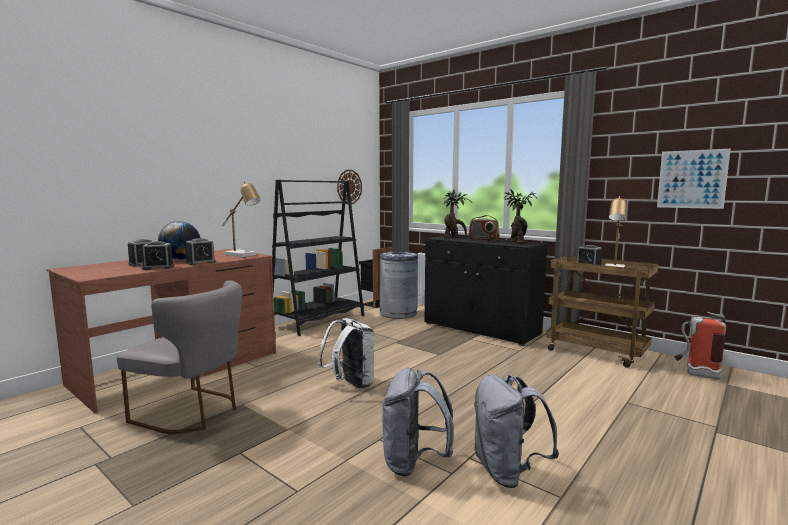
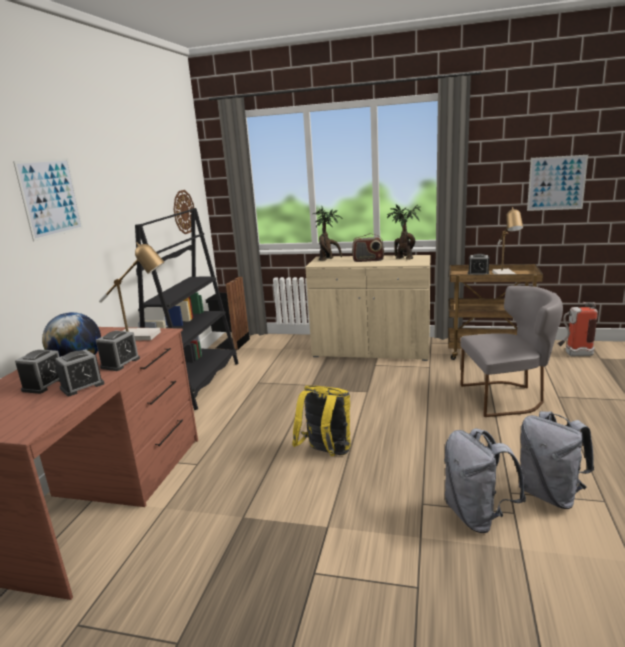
camera: 25 degrees left, 10 degrees up
(194, 412) = (200, 548): grey chair -> grey chair (507, 397)
(212, 150) = (50, 198): none -> picture
(350, 384) = (326, 453): white backpack -> yellow backpack
(398, 313) = (270, 351): grey trash can -> none
(480, 329) = (371, 351): black cabinet -> beige cabinet

